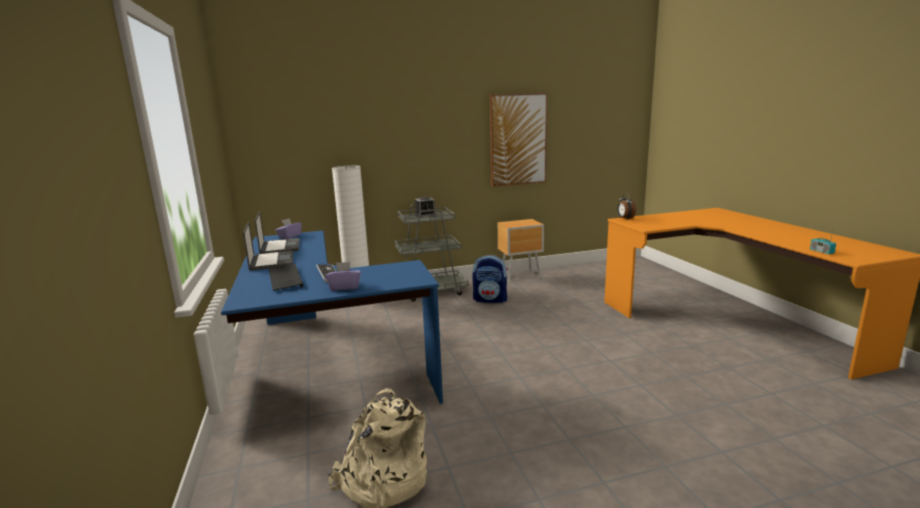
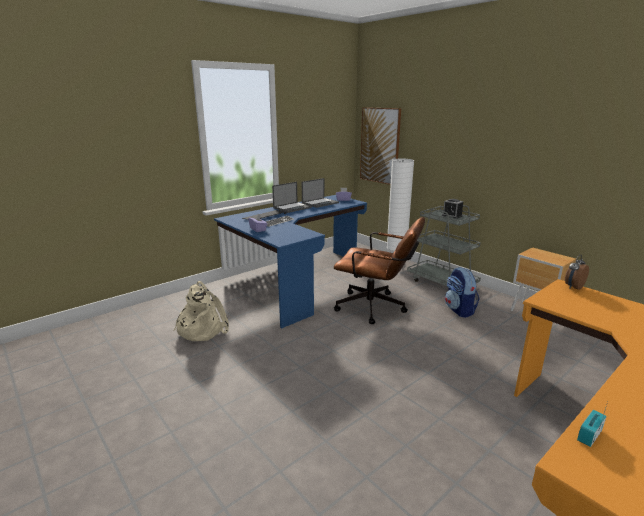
camera: 65 degrees right, 5 degrees up
(450, 334) = (376, 308): none -> brown office chair
(518, 140) = (582, 163): picture -> picture (380, 145)

